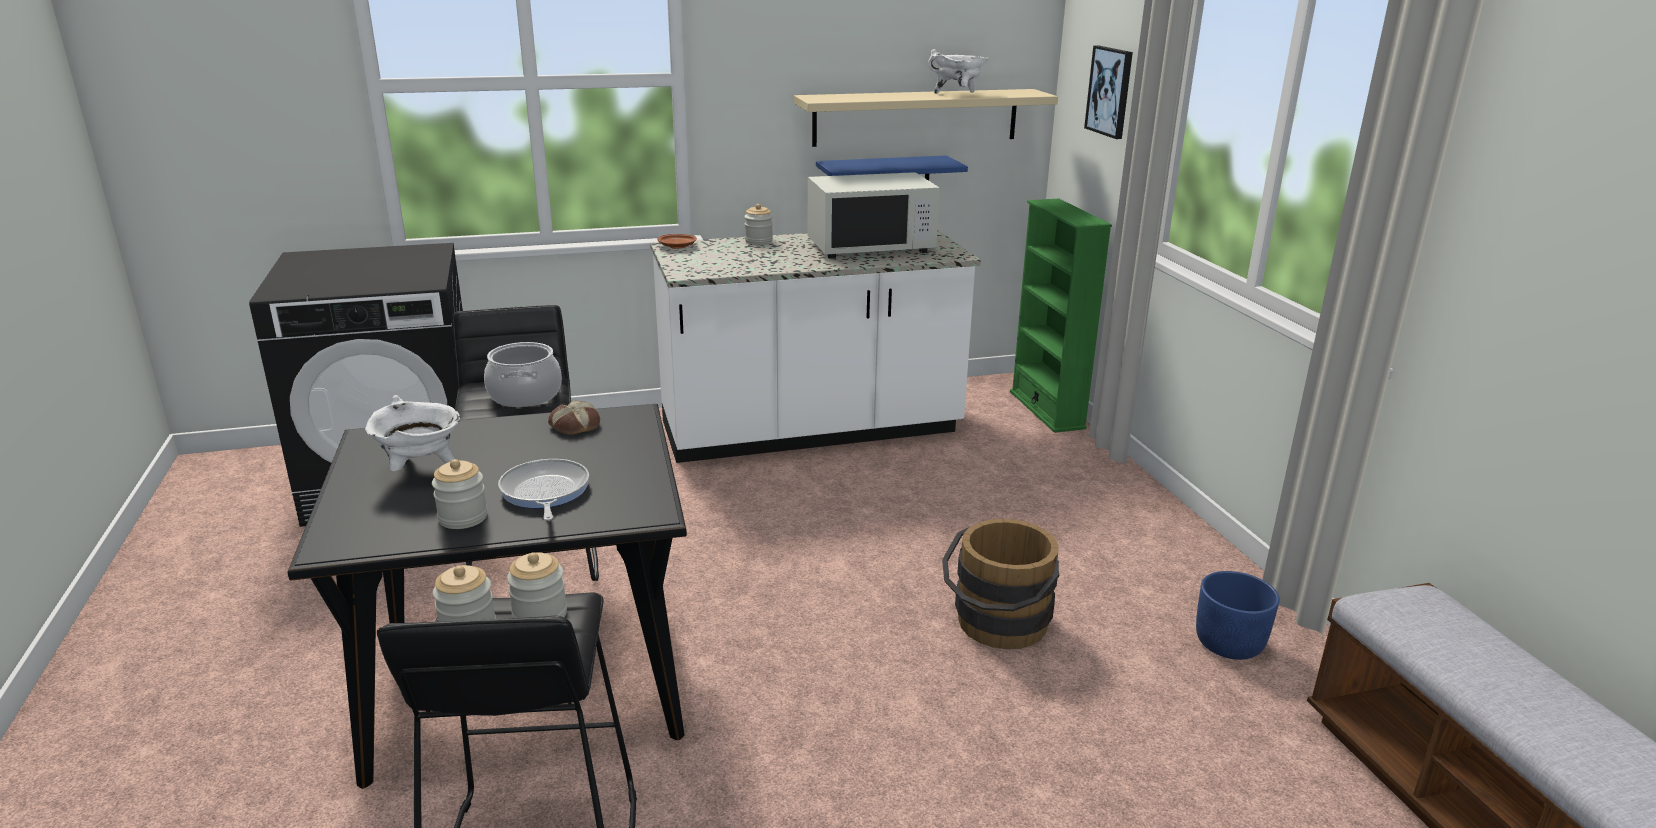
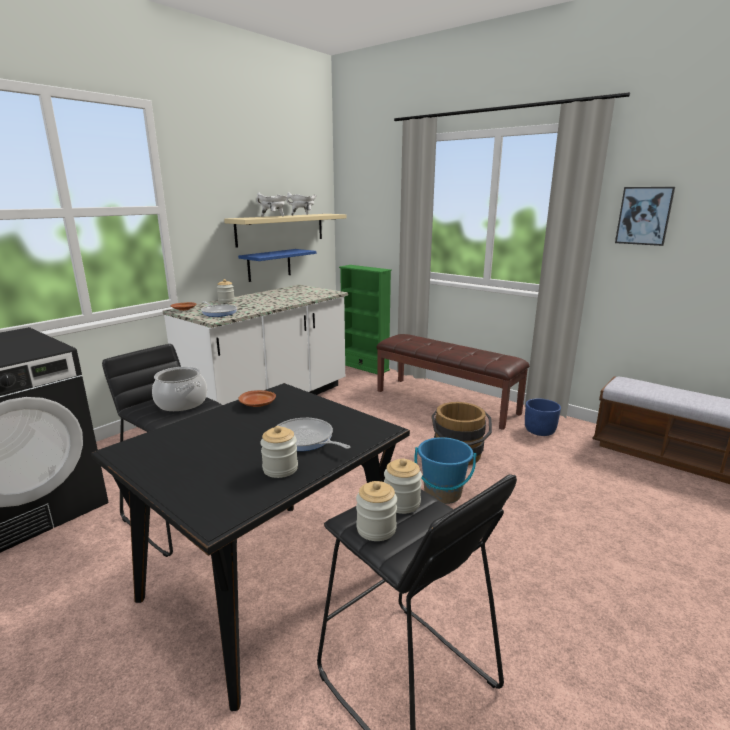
camera: 35 degrees left, 5 degrees down
(422, 471) = (201, 455): white cooking pot -> white cooking pot (273, 216)
(574, 425) = (258, 404): bread -> brown plate
(711, 262) = (218, 312): none -> frying pan
(870, 247) = (289, 295): white microwave -> none
(888, 672) = (442, 493): none -> blue bucket
(1110, 91) = (375, 208): picture -> picture (644, 216)
(1114, 523) = (446, 401): none -> brown bench

